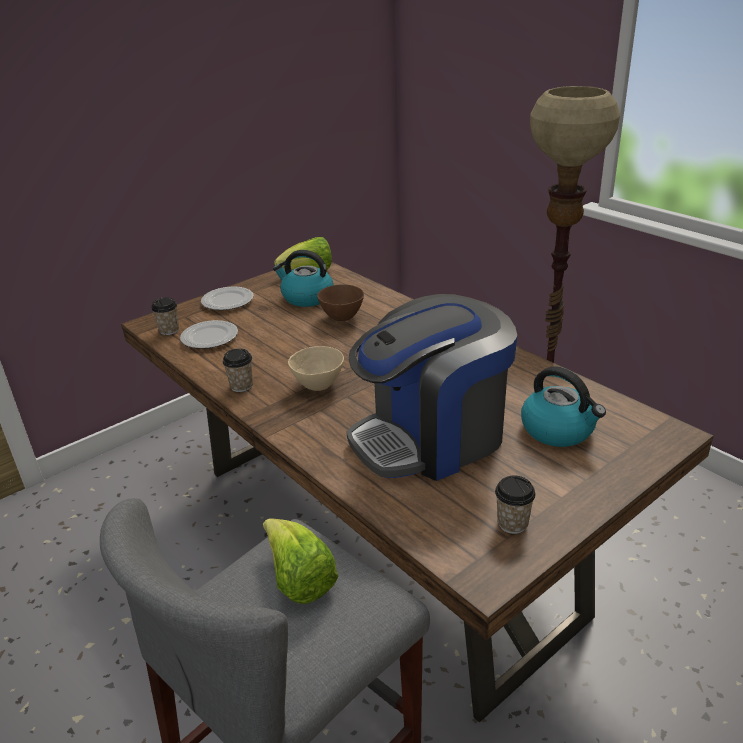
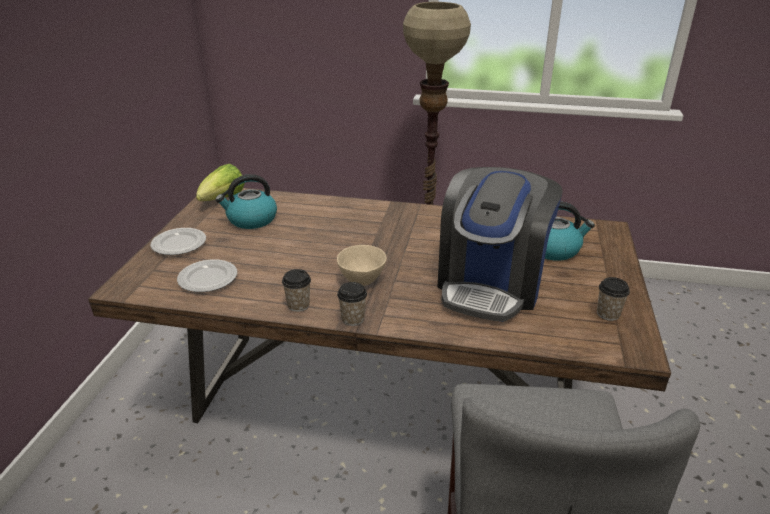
camera: 40 degrees left, 0 degrees up
(169, 330) = (155, 286): cup -> cup (353, 319)
(299, 579) = (529, 418): lettuce -> none
(342, 318) = (306, 226): brown bowl -> none

